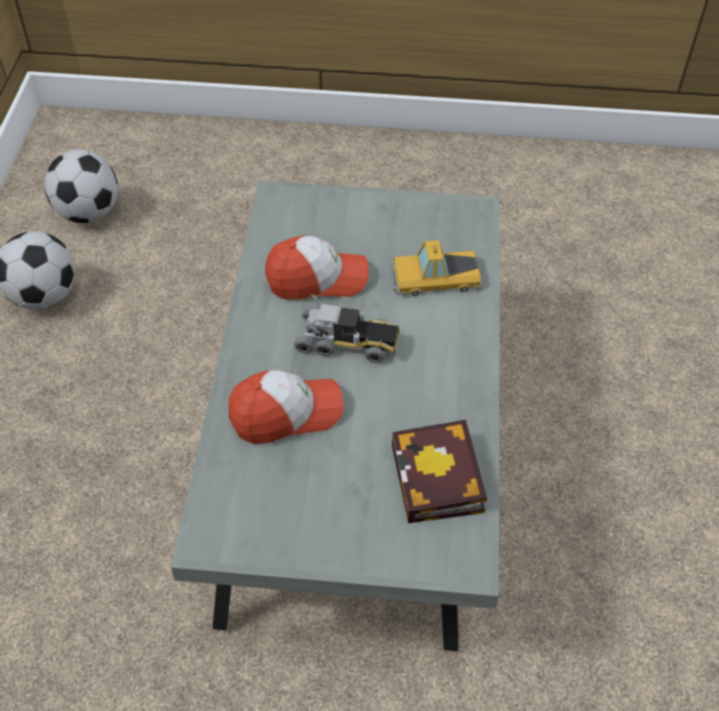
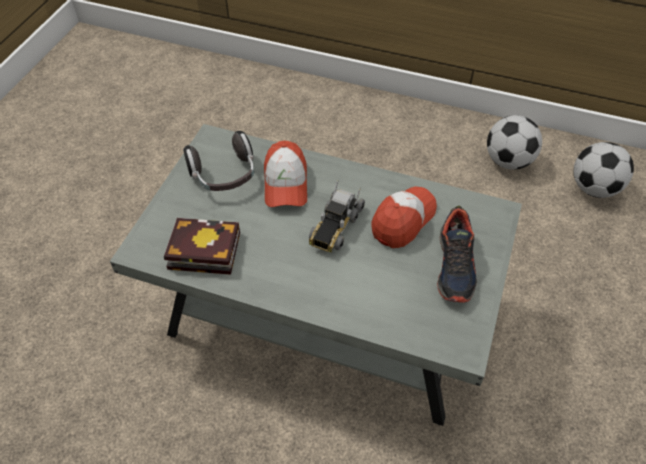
camera: 105 degrees right, 0 degrees up
(289, 496) = (224, 176): none -> headphones
(317, 279) = (403, 220): cap -> cap turned 150 degrees counterclockwise
(371, 227) = (455, 266): none -> shoe
(434, 277) = (389, 295): toy car -> none

